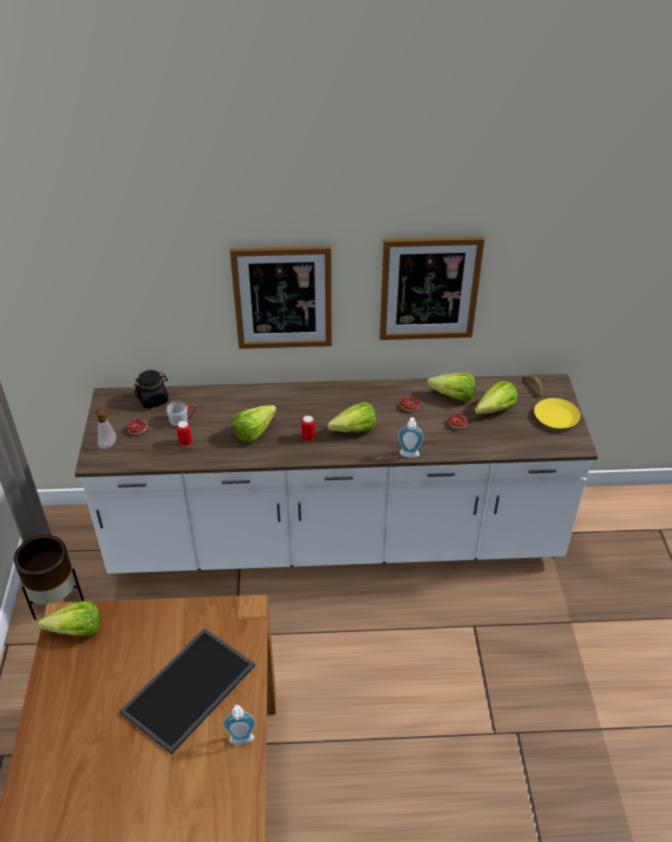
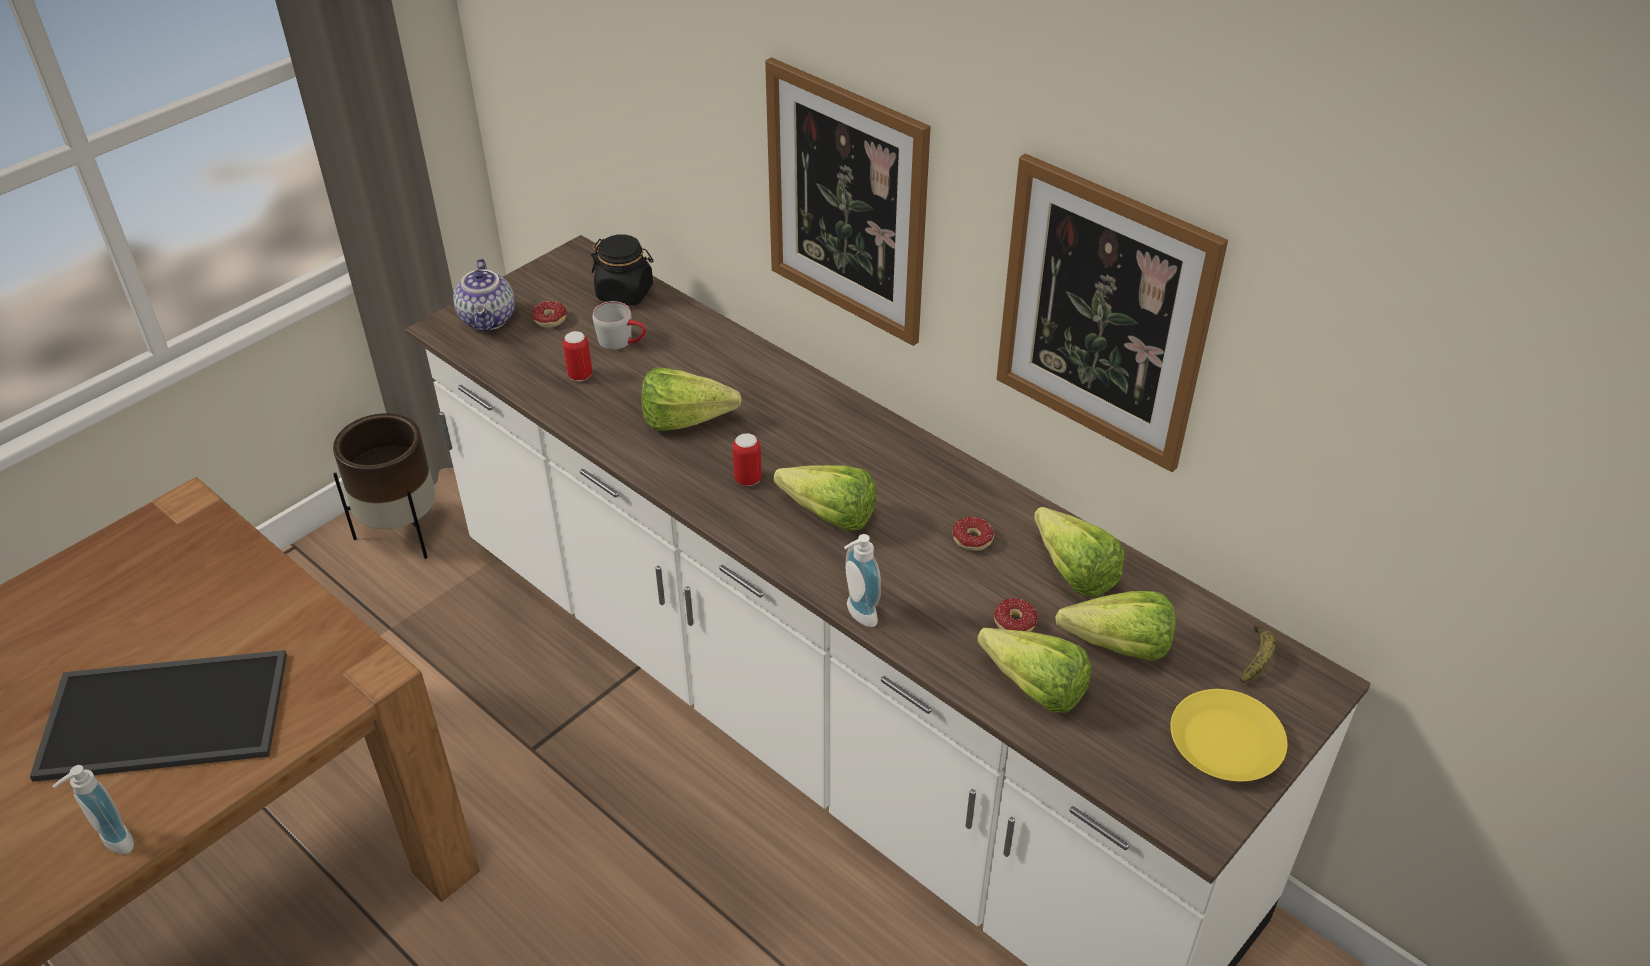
camera: 45 degrees right, 0 degrees up
(72, 630) = (169, 531): lettuce -> lettuce (1027, 683)
(109, 446) = (489, 319): soap dispenser -> teapot

